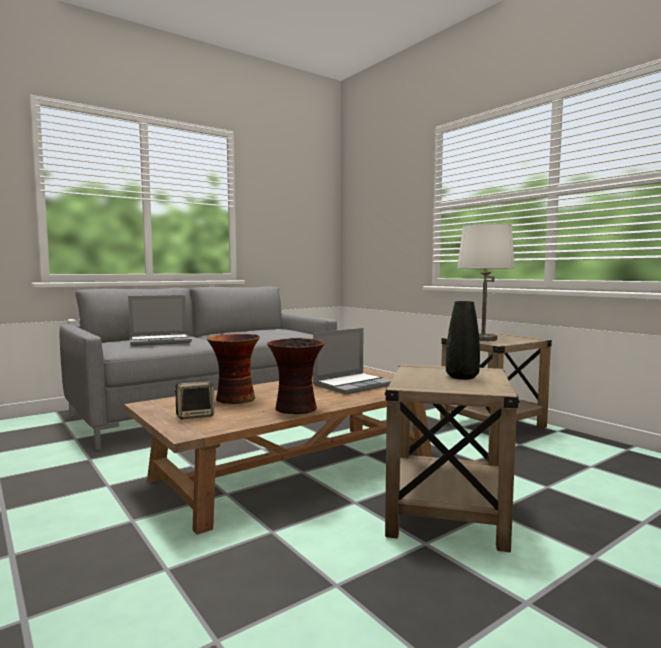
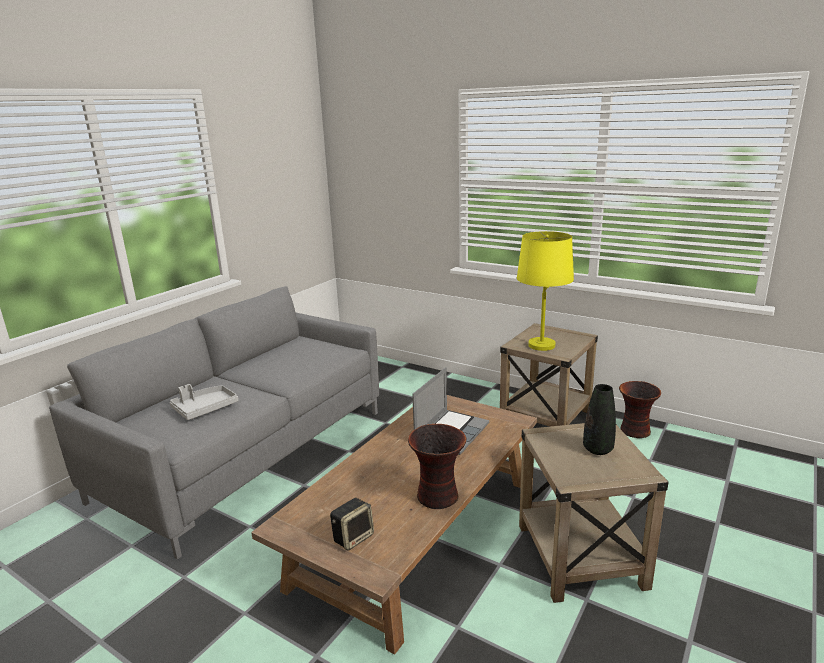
camera: 20 degrees left, 15 degrees up
(161, 341) = (205, 408): laptop -> grey tray
(234, 399) = (361, 492): vase -> vase (635, 431)
(483, 339) = (542, 345): white table lamp -> yellow table lamp

